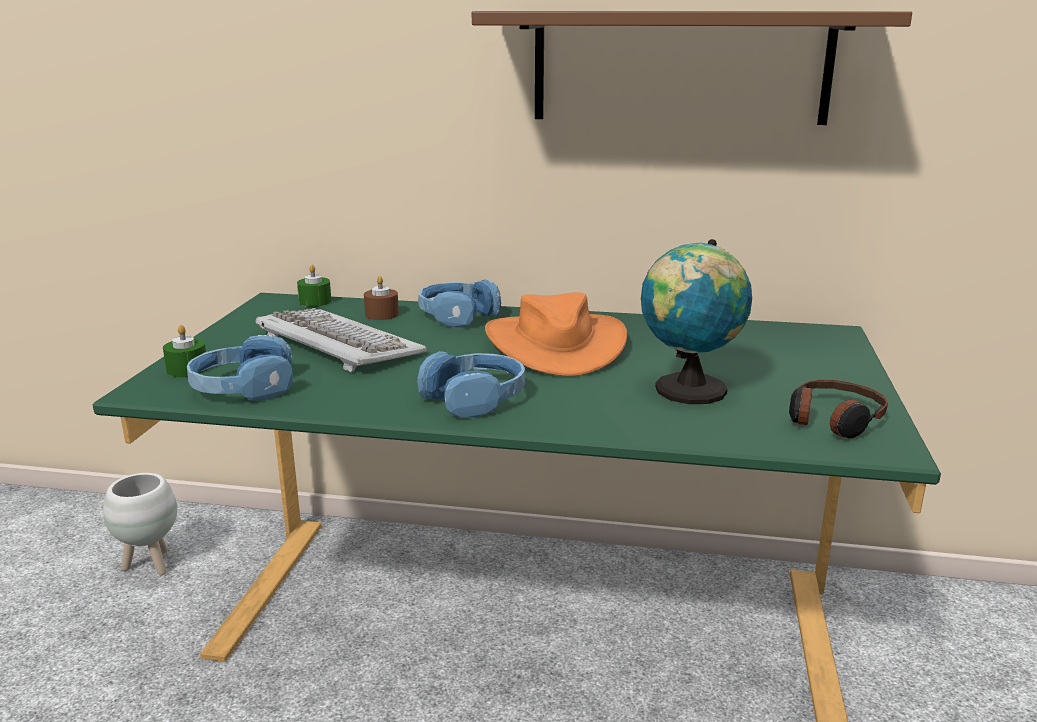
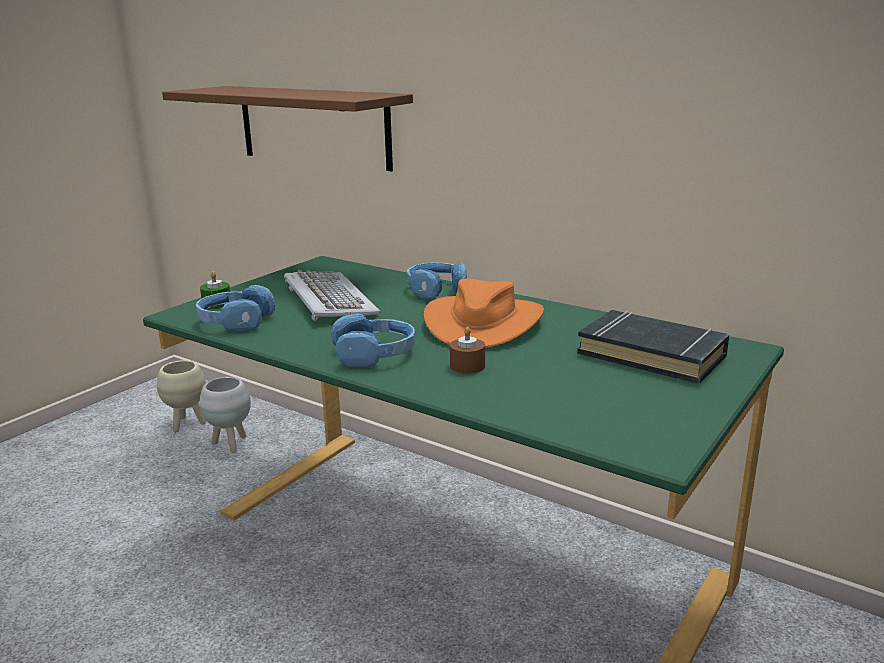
camera: 25 degrees right, 0 degrees up
(66, 552) = (188, 424): none -> beige planter
(315, 301) = (349, 266): green candle -> none
(382, 314) = (383, 282): brown candle -> brown candle (467, 366)
(680, 67) = (625, 92): brown shelf -> brown shelf (313, 126)
(688, 391) = (544, 376): globe -> none
(761, 352) = (652, 354): none -> black book
(833, 420) = (640, 422): headphones -> none

